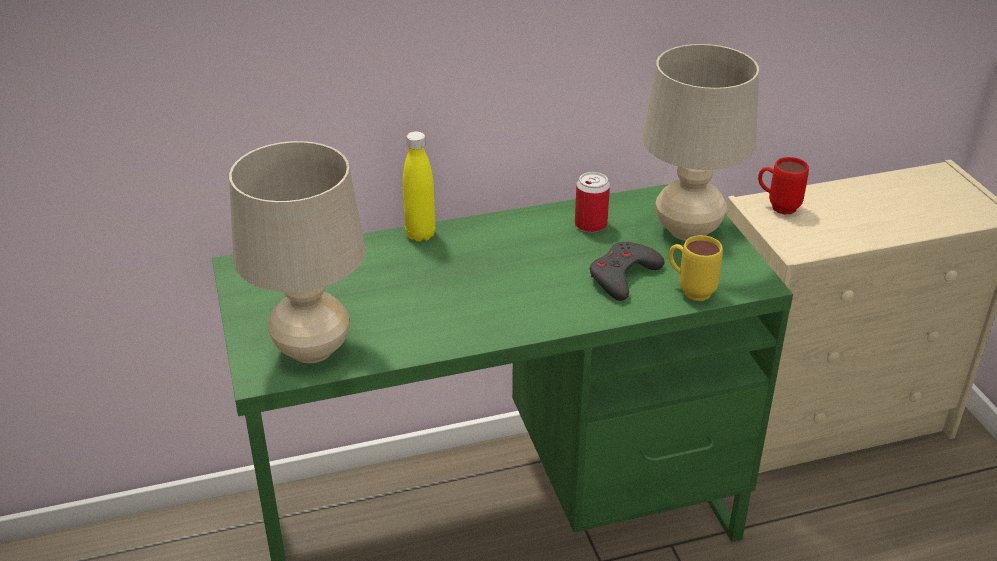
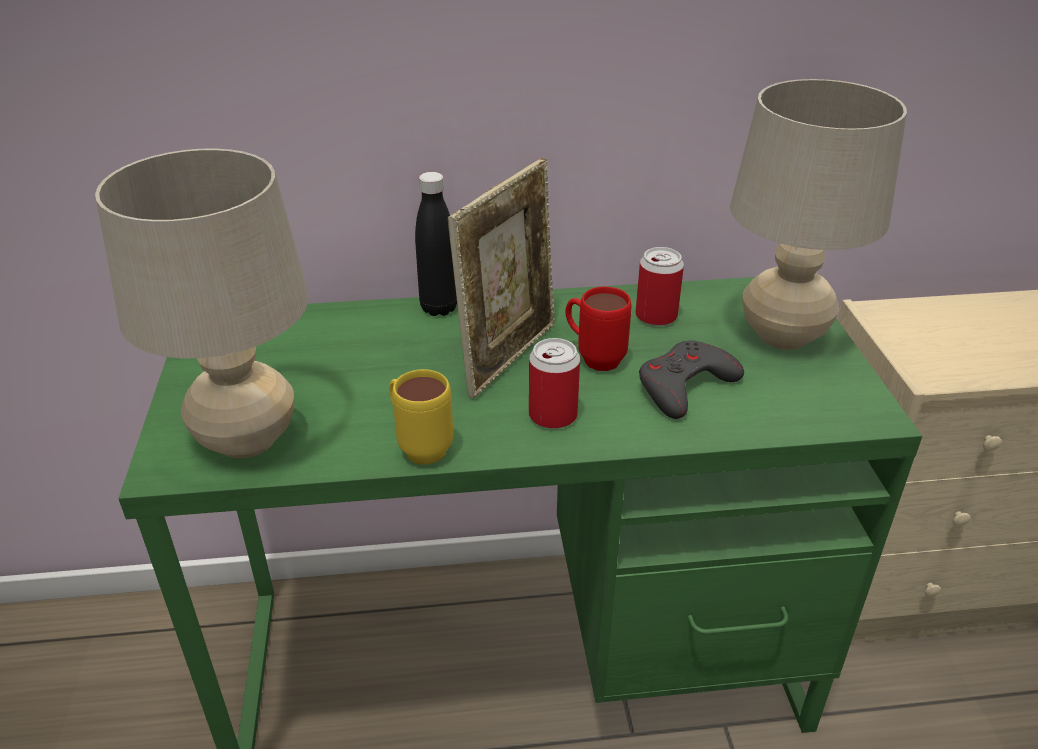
camera: 10 degrees right, 0 degrees up
(420, 234) = (439, 308): yellow bottle -> black bottle
(487, 267) = (508, 356): none -> picture frame
(532, 307) = (553, 415): none -> can
(690, 290) = (774, 415): yellow mug -> yellow mug (419, 446)
(777, 206) = (907, 318): red mug -> red mug (593, 358)

